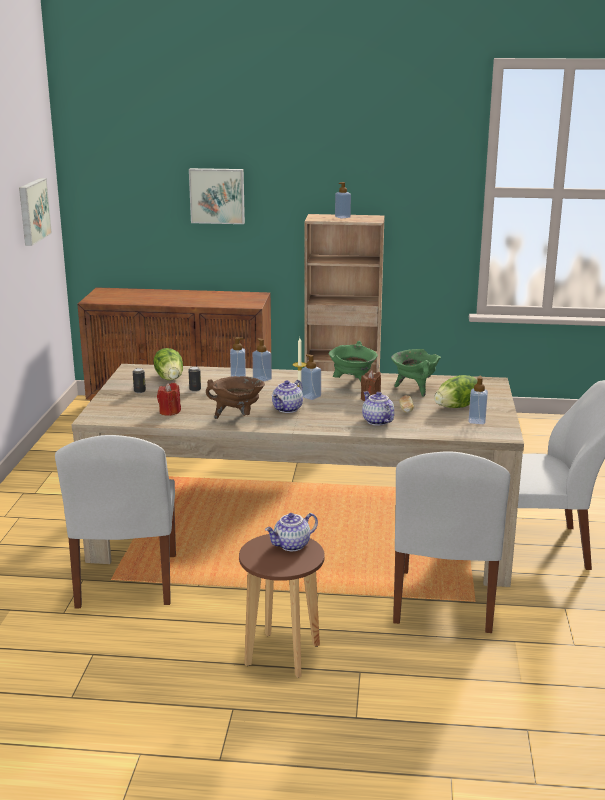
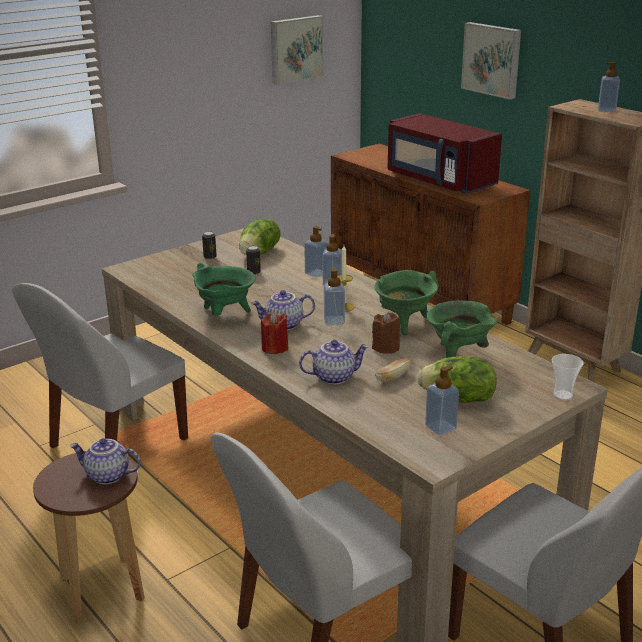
camera: 45 degrees right, 5 degrees up
(169, 412) = (188, 286): red candle -> red candle (275, 348)
(200, 301) = (438, 181): none -> red microwave
(237, 417) = (225, 315): brown cooking pot -> green cooking pot
(376, 421) = (334, 377): teapot -> teapot turned 60 degrees clockwise
(497, 387) = (563, 395): none -> cup

